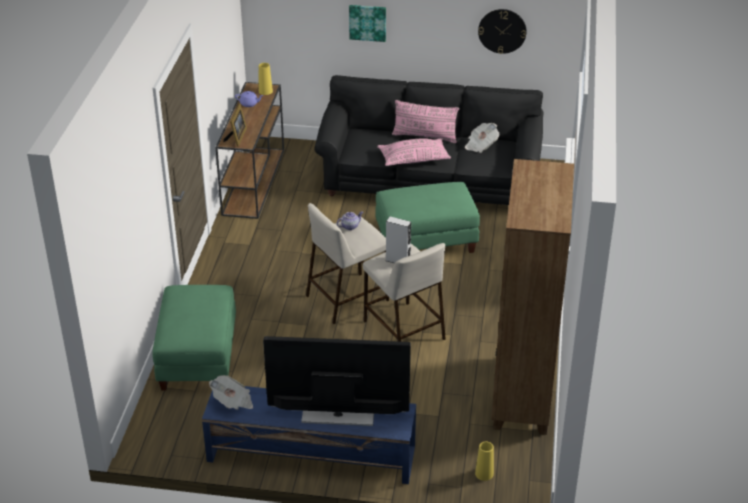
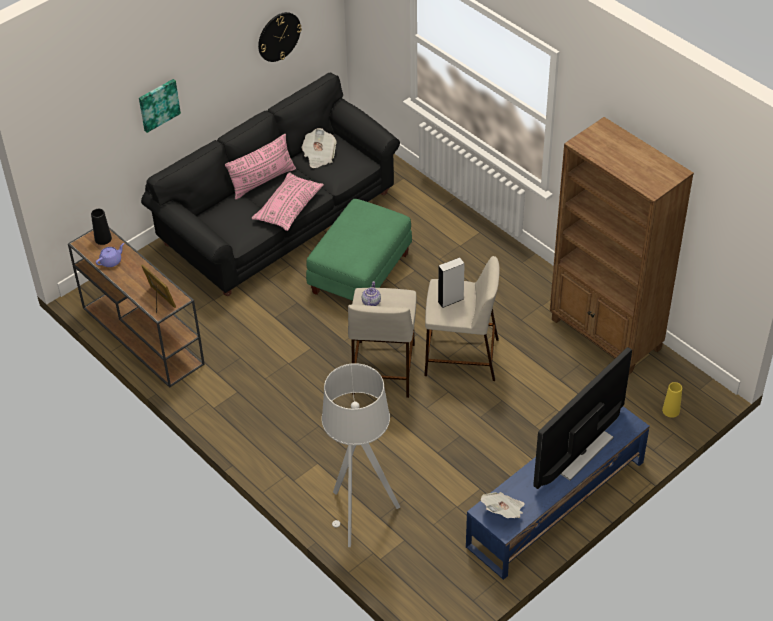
camera: 50 degrees left, 10 degrees up
(197, 357) = (360, 515): green ottoman -> grey floor lamp
(265, 91) = (103, 238): yellow vase -> black vase

